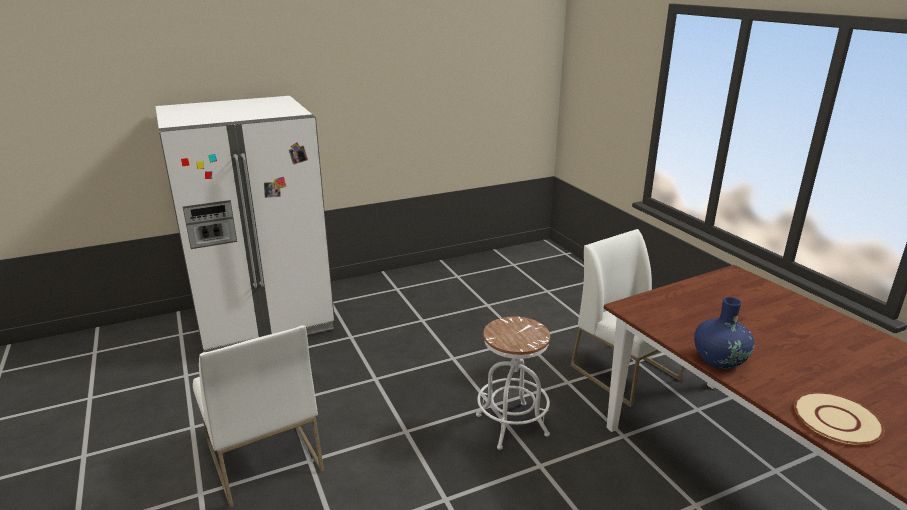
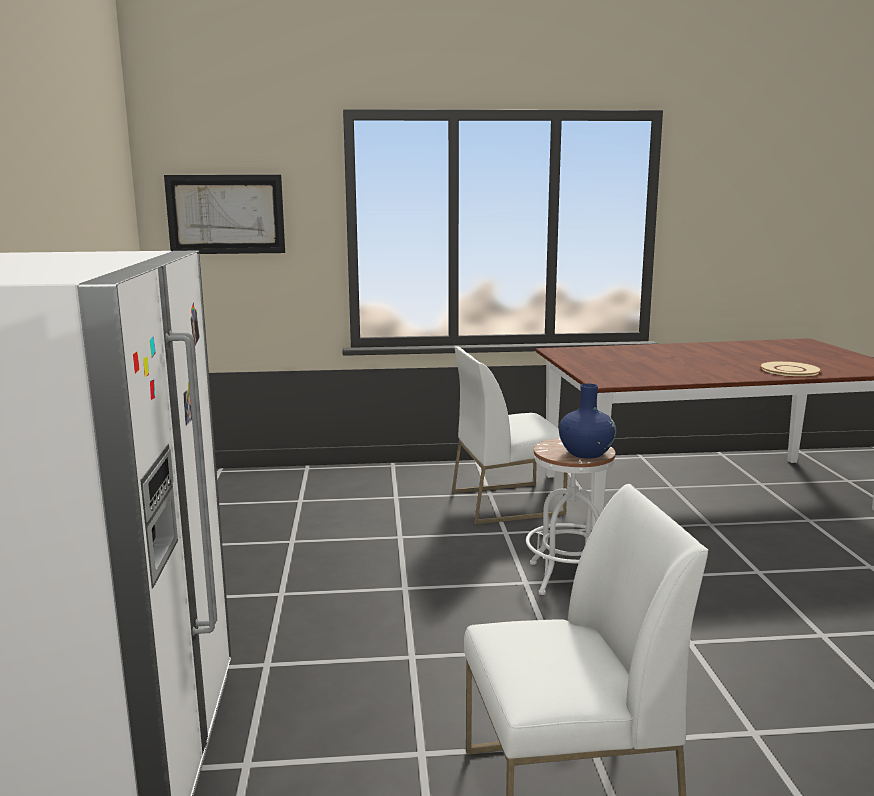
camera: 70 degrees left, 10 degrees down
(596, 78) = (225, 214): none -> picture
(719, 360) = (707, 377): blue vase -> blue vase (586, 453)

